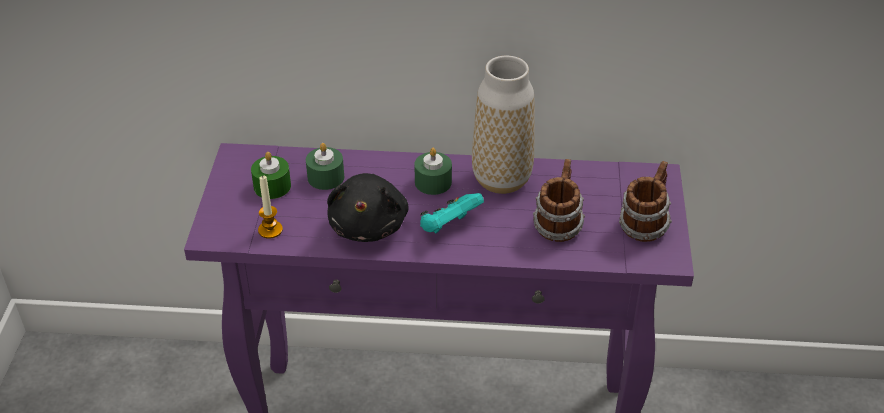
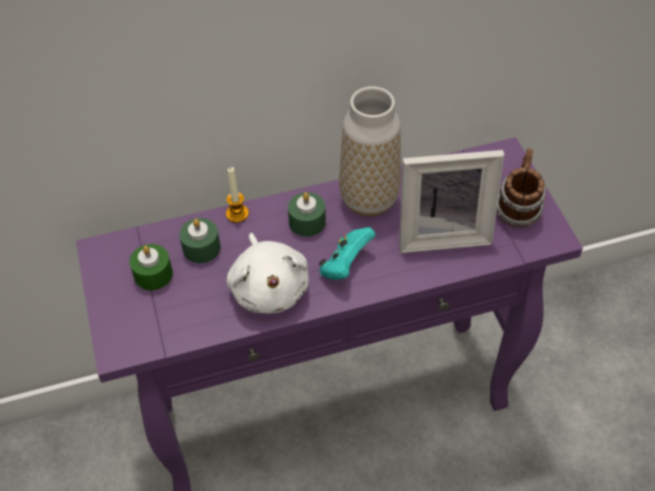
camera: 20 degrees left, 10 degrees up
(270, 230) = (175, 324): candle -> candle (237, 214)
(369, 225) = (269, 288): black plush toy -> white plush toy
(557, 225) = (442, 233): mug -> picture frame

